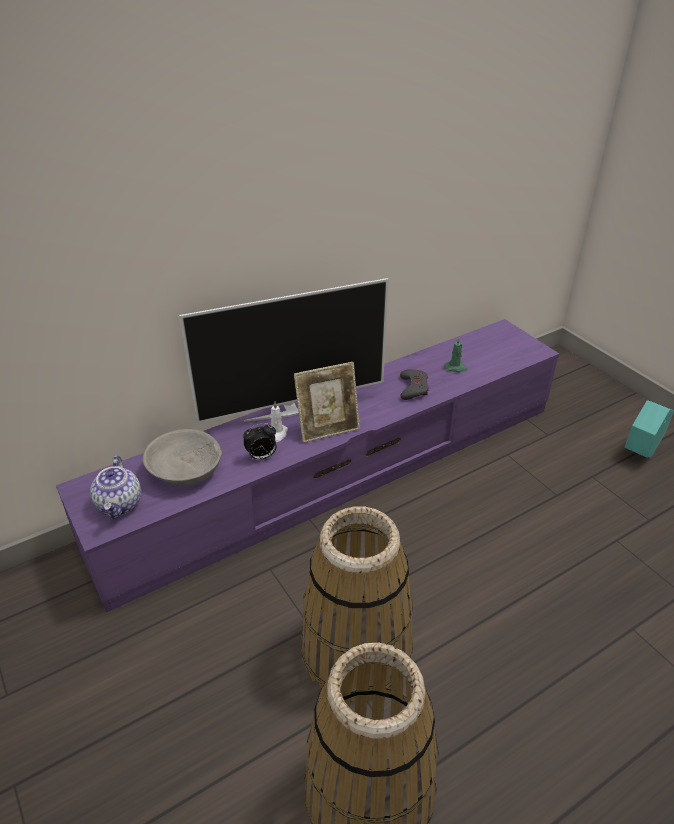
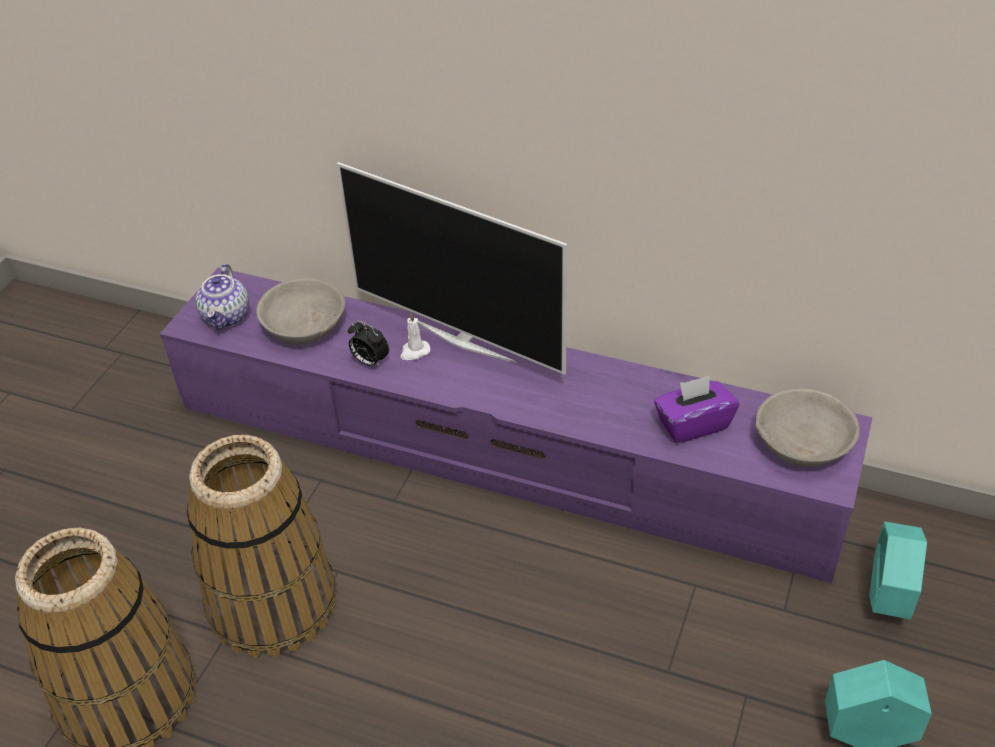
camera: 55 degrees right, 5 degrees up
(120, 504) = (227, 317): teapot -> teapot turned 45 degrees counterclockwise
(328, 429) = (459, 382): picture frame -> none
(413, 388) = (607, 409): grey game controller -> none
(456, 367) = (693, 424): green candle -> purple tissue box
(503, 344) = (803, 443): none -> grey bowl
(566, 401) = (887, 598): none -> turquoise planter

